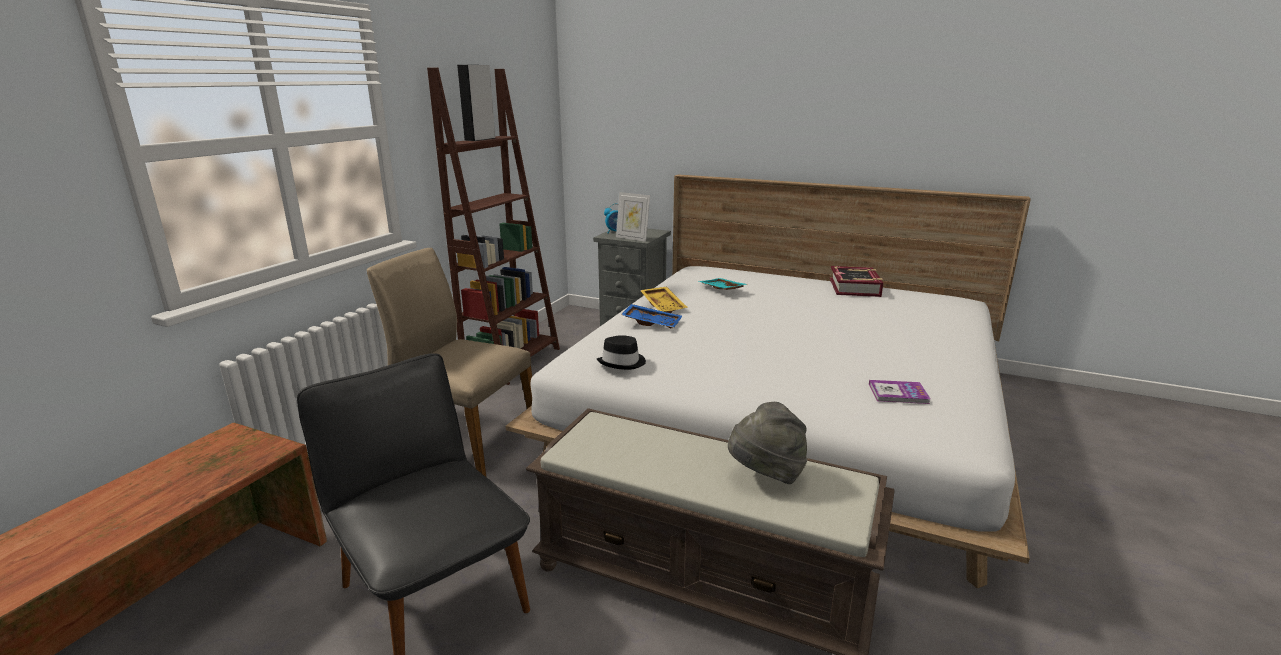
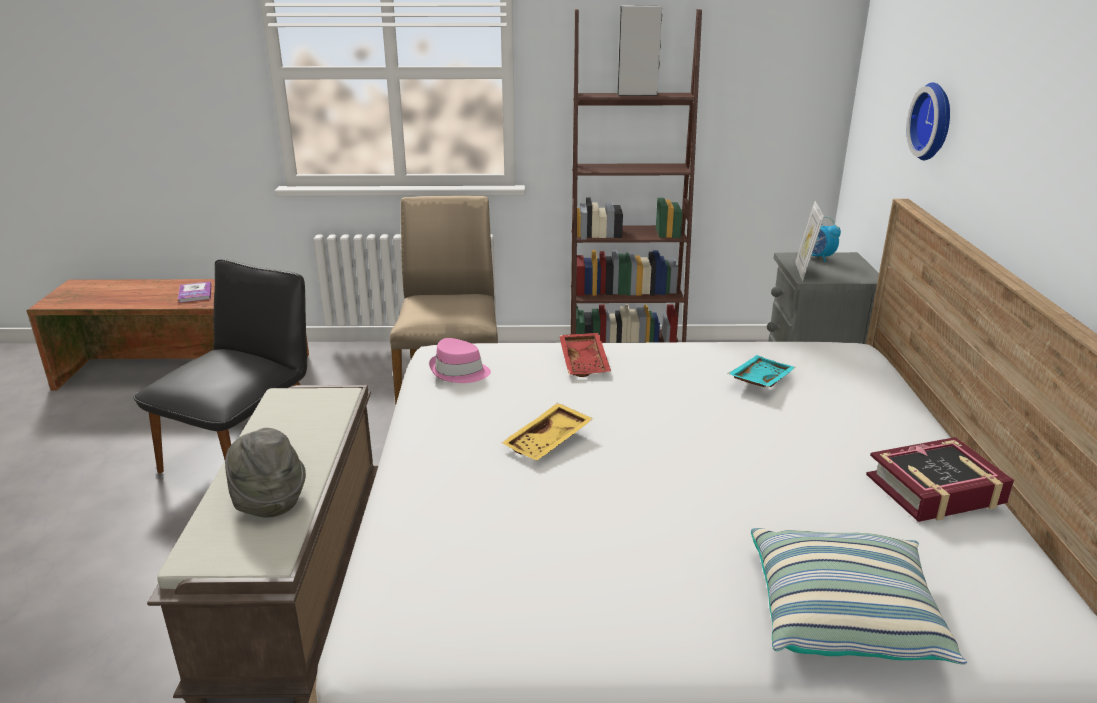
camera: 65 degrees right, 5 degrees up
(622, 362) = (459, 372): black hat -> pink hat
(652, 323) = (585, 362): blue tray -> red tray
(664, 306) = (650, 357): yellow tray -> yellow tray (549, 442)
(683, 125) = (935, 121): none -> wall clock
(898, 393) = (491, 565): book -> book (195, 293)
(951, 327) = (843, 616): none -> pillow

